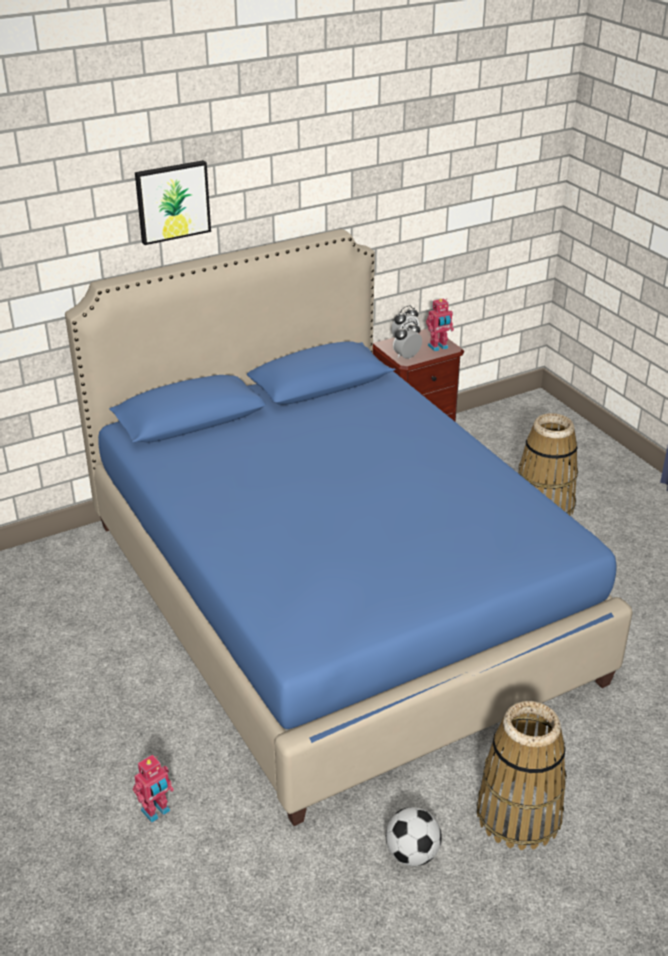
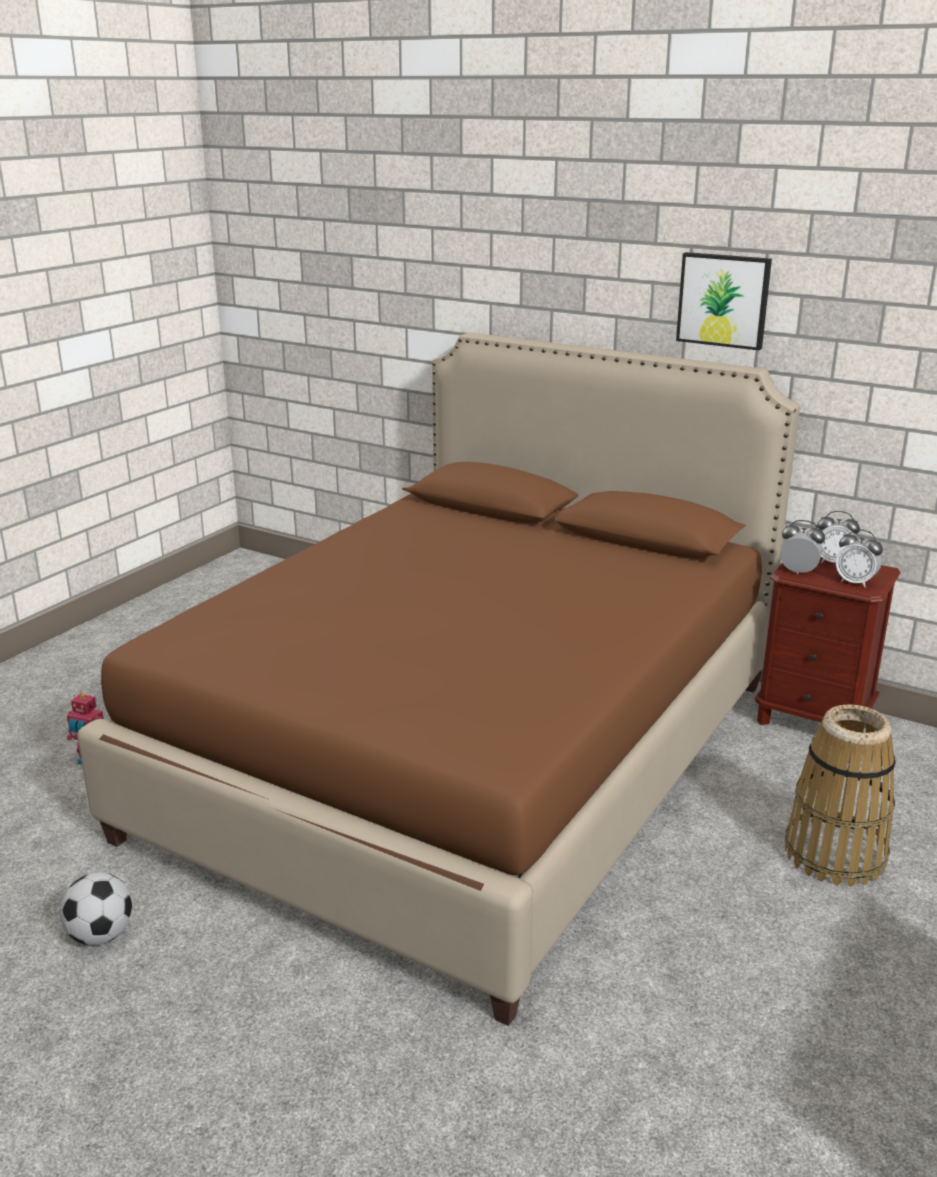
camera: 60 degrees right, 10 degrees down
(172, 201) = (566, 270): picture -> picture (724, 300)
(333, 599) = (468, 756): blue bed -> brown bed
(438, 347) = (855, 582): toy robot -> alarm clock
(519, 814) = (203, 1005): basket -> none

